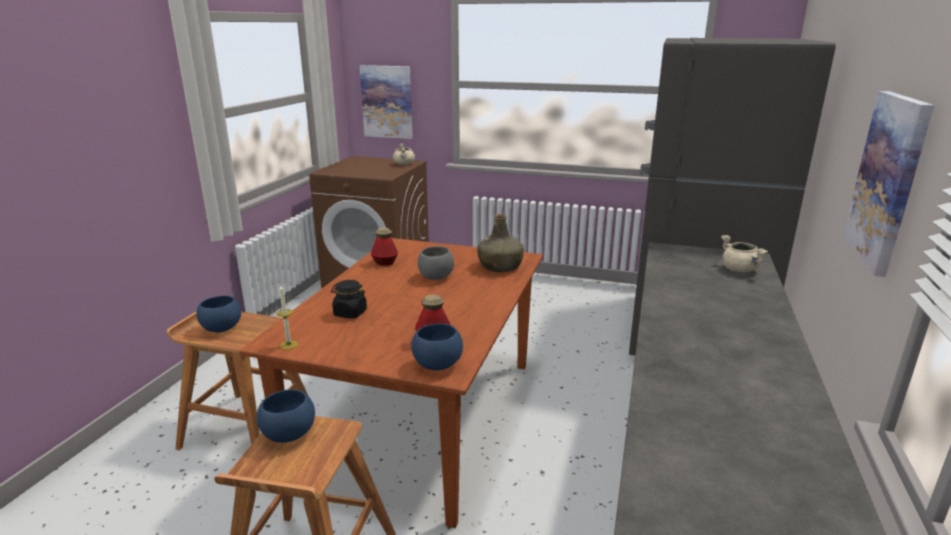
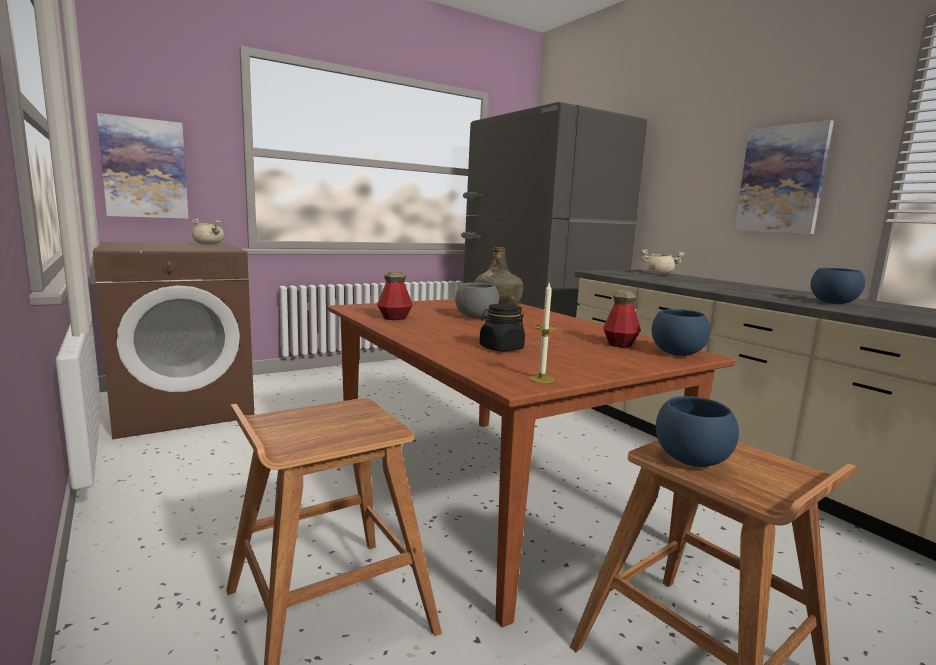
camera: 50 degrees left, 10 degrees down
(221, 329) = (316, 430): blue bowl -> blue bowl (833, 303)

